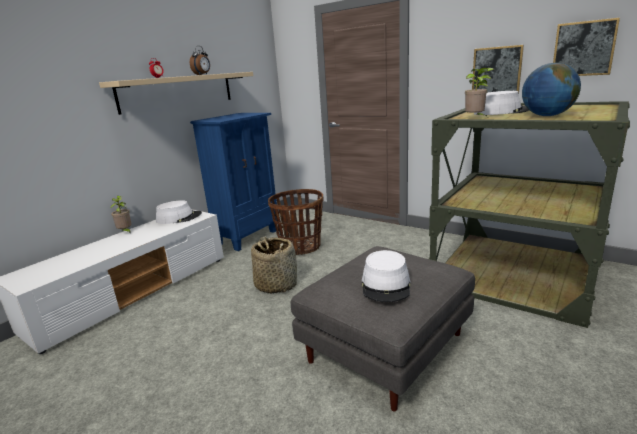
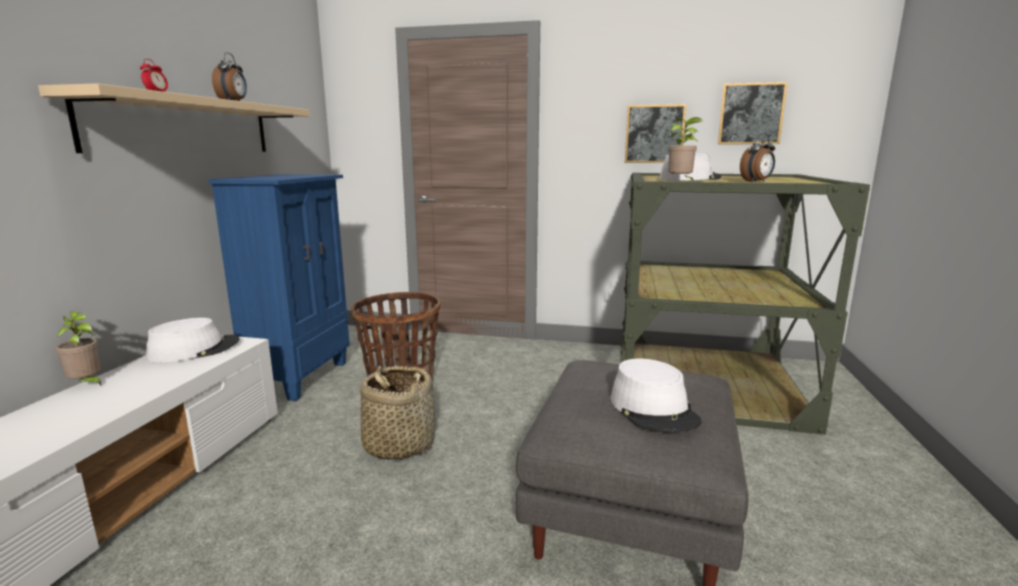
camera: 25 degrees left, 5 degrees down
(547, 116) = (756, 181): globe -> alarm clock

